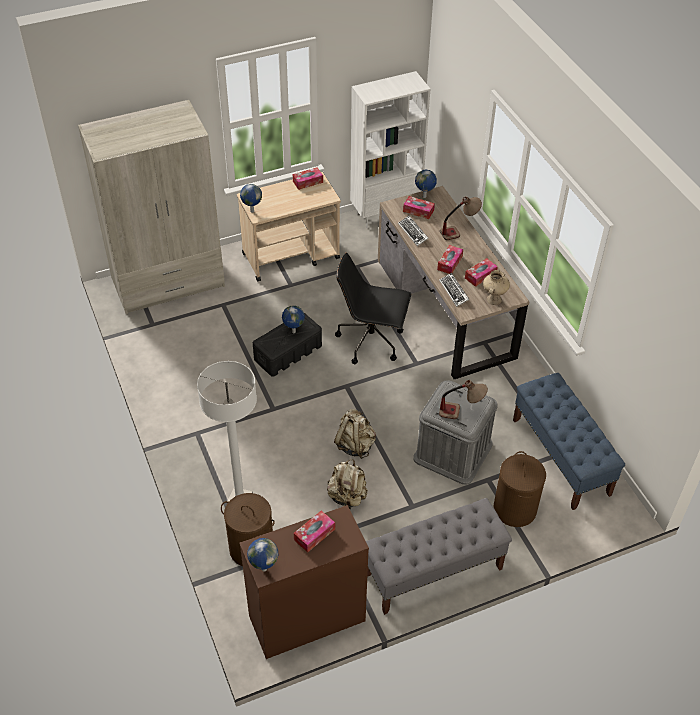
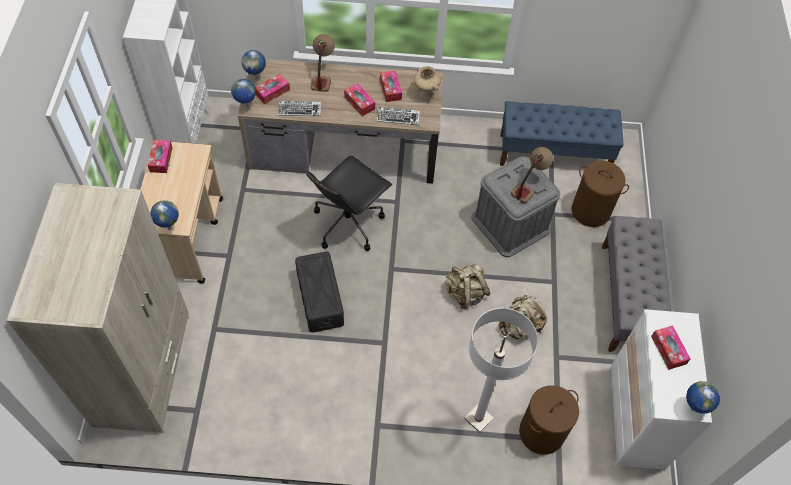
camera: 65 degrees left, 10 degrees up
(293, 332) = (319, 277): globe -> globe (246, 107)
(307, 618) = (635, 417): brown dresser -> white dresser

